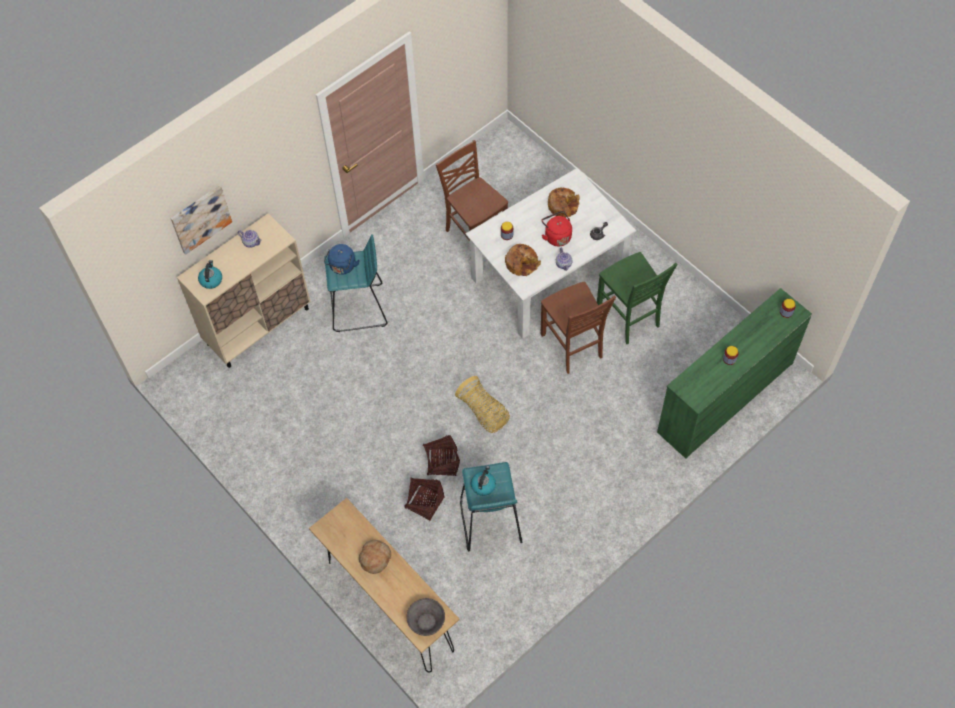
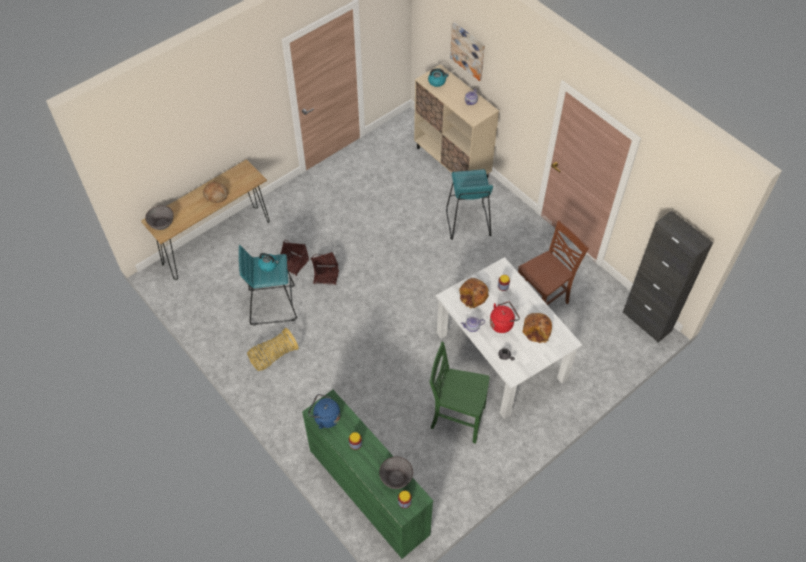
camera: 90 degrees right, 5 degrees down
(342, 267) = (472, 179): blue kettle -> blue kettle (325, 417)
(483, 412) = (367, 303): basket -> basket (273, 356)
(496, 143) = (647, 321): none -> black cabinet
(572, 347) = (427, 371): brown chair -> none
(629, 317) = (456, 418): green chair -> green chair turned 45 degrees clockwise
(762, 320) = (396, 478): none -> grey bowl

